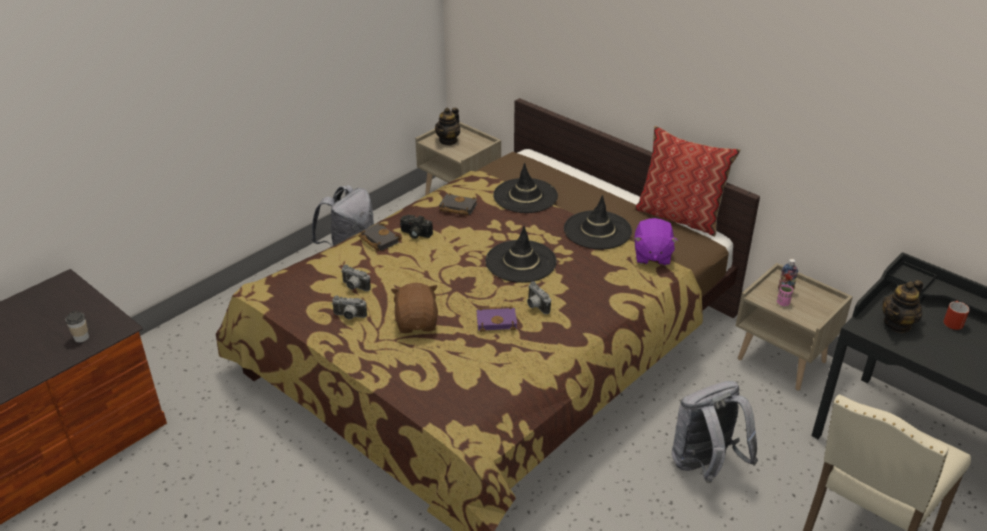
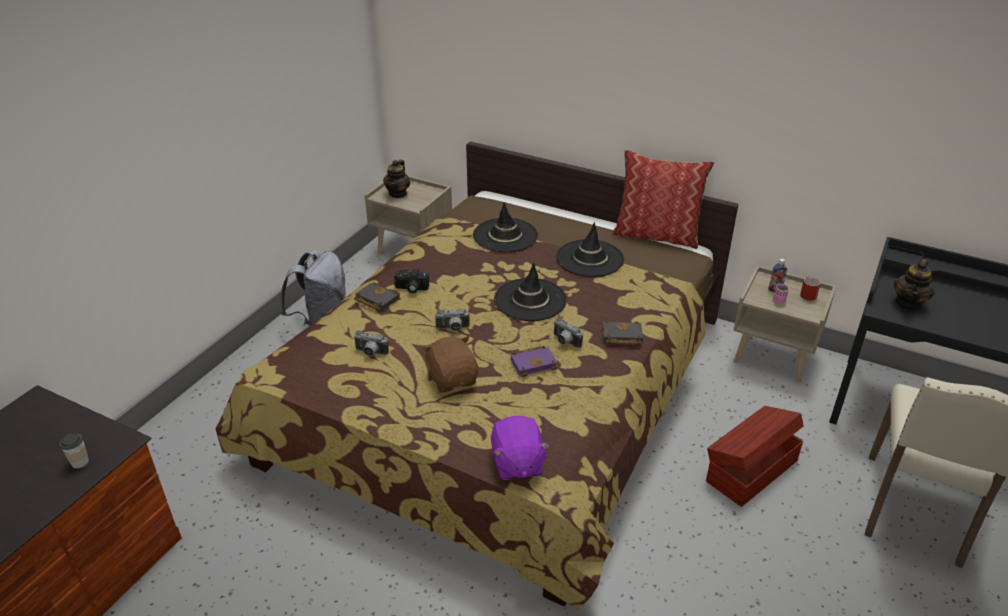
camera: 15 degrees left, 0 degrees up
(349, 316) = (378, 385): camera -> camera (453, 329)
(457, 208) = (442, 256): black book -> black book (621, 337)
(652, 255) = (651, 275): purple plush toy -> purple plush toy (517, 463)
(705, 466) = (750, 470): grey backpack -> brown storage box
(952, 321) = (951, 293): red mug -> red mug (806, 294)

